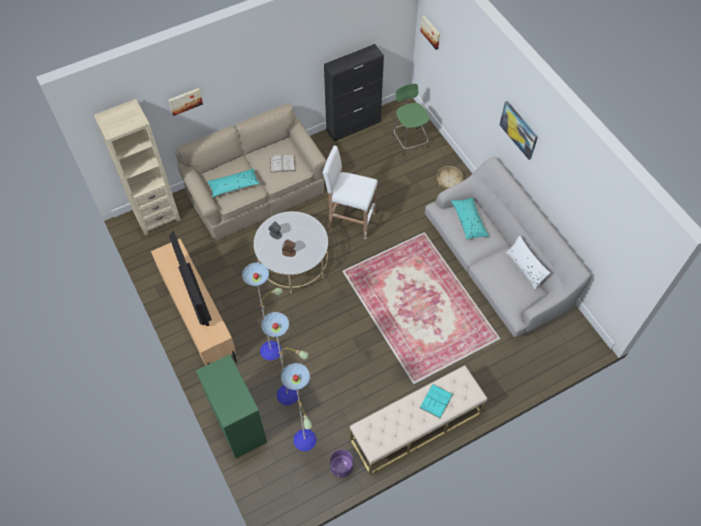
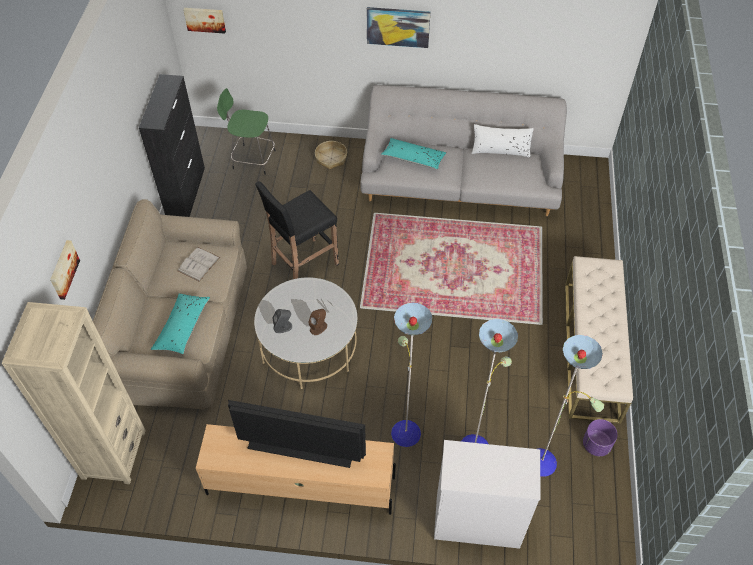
camera: 55 degrees left, 5 degrees down
(238, 423) = (476, 520): green dresser -> white dresser
(350, 220) = (303, 264): white stool -> black stool
(436, 401) = (600, 301): turquoise book -> none

